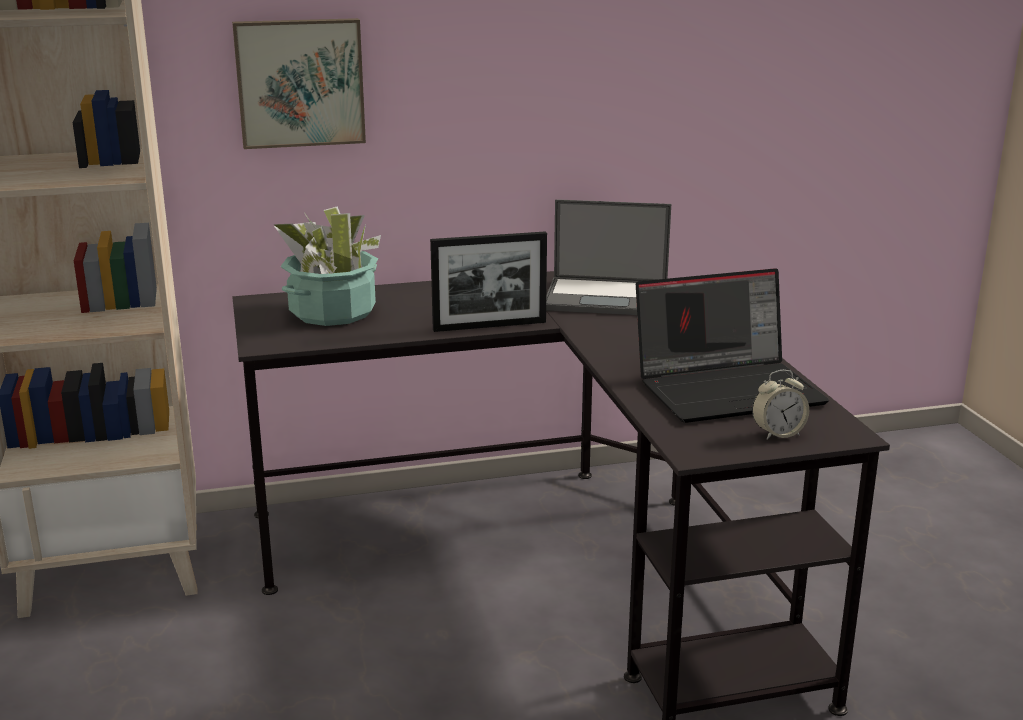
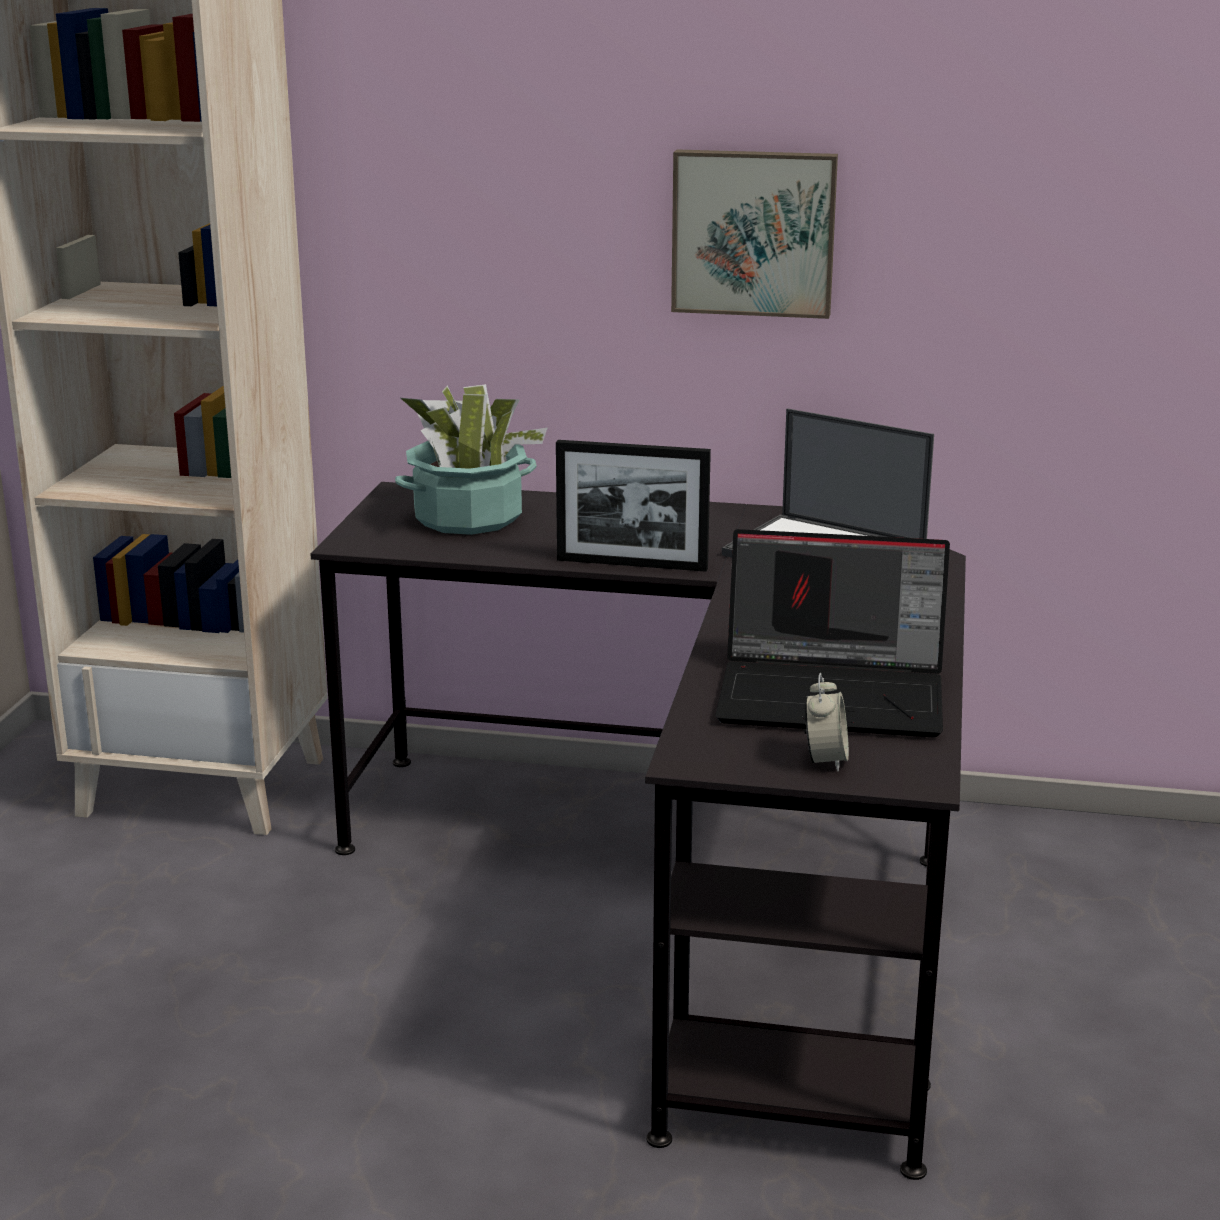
camera: 25 degrees right, 0 degrees up
(300, 82) = (476, 223): picture -> picture (754, 232)
(778, 434) = (825, 760): alarm clock -> alarm clock turned 90 degrees counterclockwise

